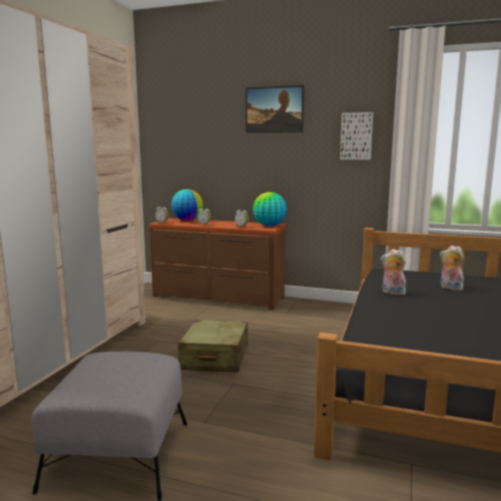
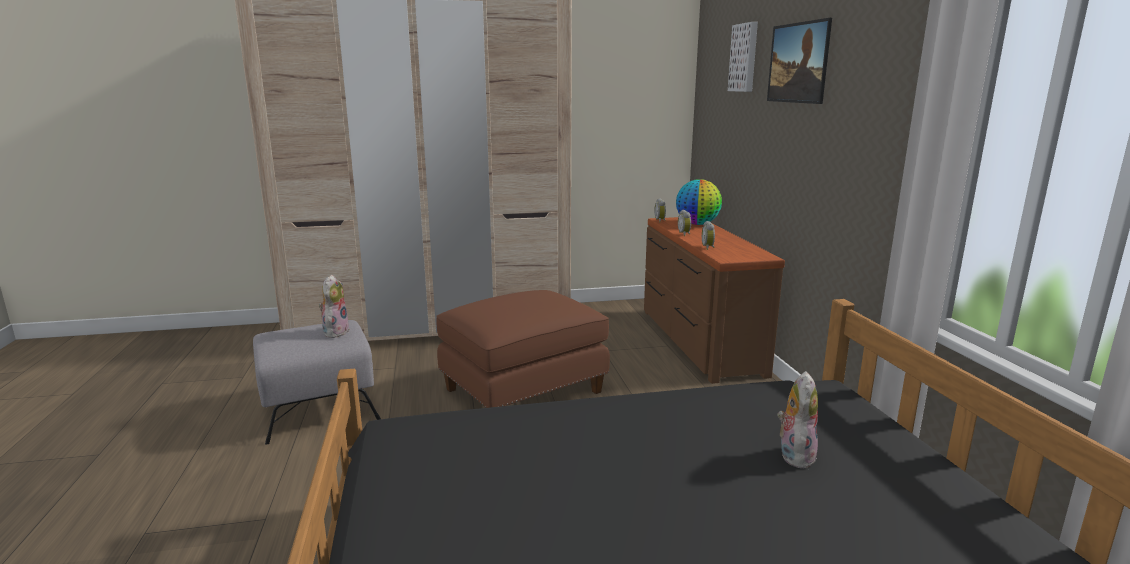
camera: 60 degrees right, 5 degrees up
(215, 358) = (524, 391): beige suitcase -> brown ottoman
(269, 226) = (746, 256): globe -> none
(356, 136) = (884, 117): picture -> picture (745, 58)
(392, 293) = (684, 408): plush toy -> plush toy (335, 332)

